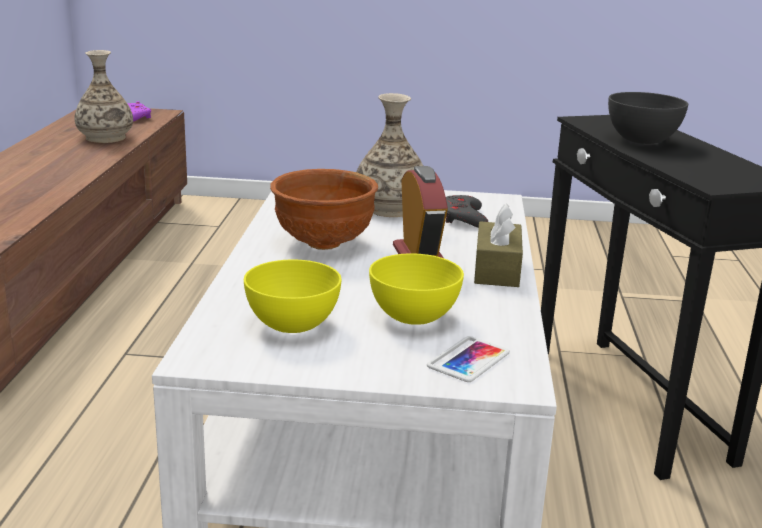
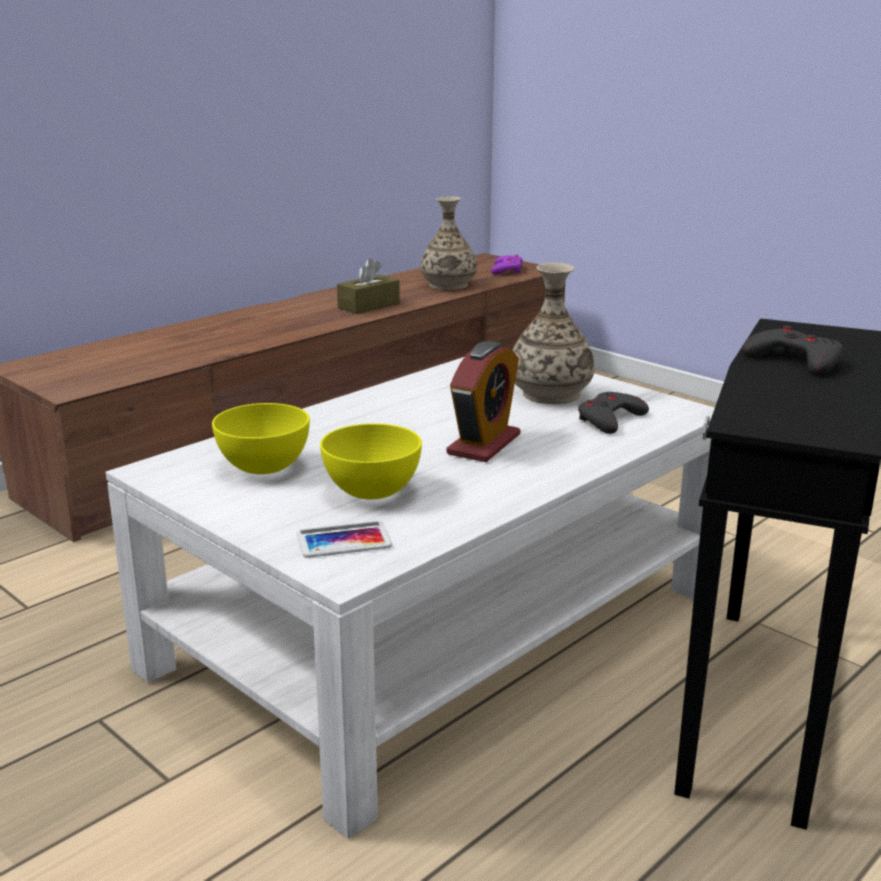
camera: 40 degrees right, 0 degrees up
(322, 243) = (422, 409): brown bowl -> none
(497, 269) = (539, 475): brown tissue box -> brown tissue box (368, 306)
(642, 140) = (794, 360): grey bowl -> grey game controller

